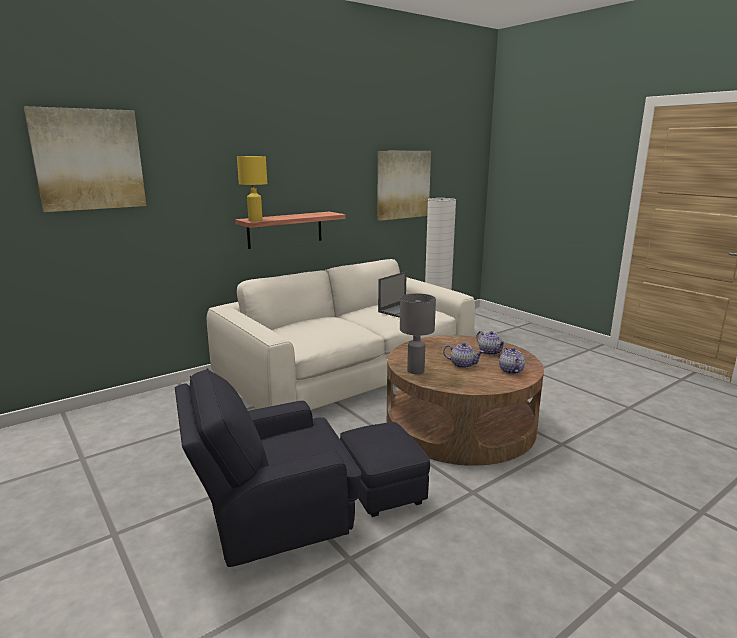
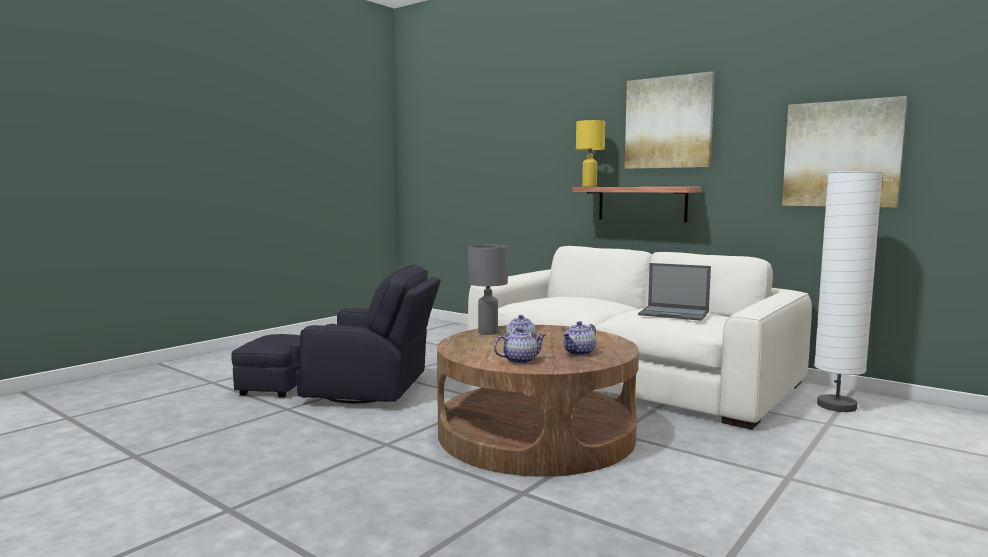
camera: 75 degrees right, 10 degrees down
(89, 159) = (491, 132): picture -> picture (668, 122)
(300, 510) = (347, 390): black armchair -> black armchair turned 135 degrees clockwise

